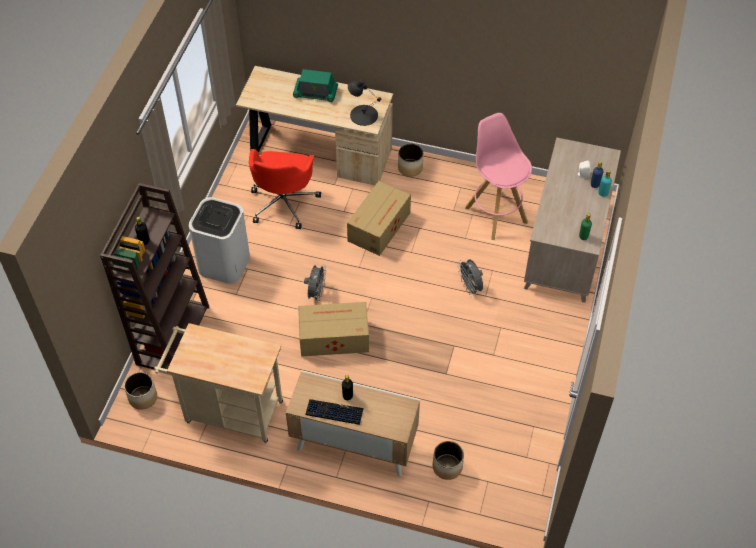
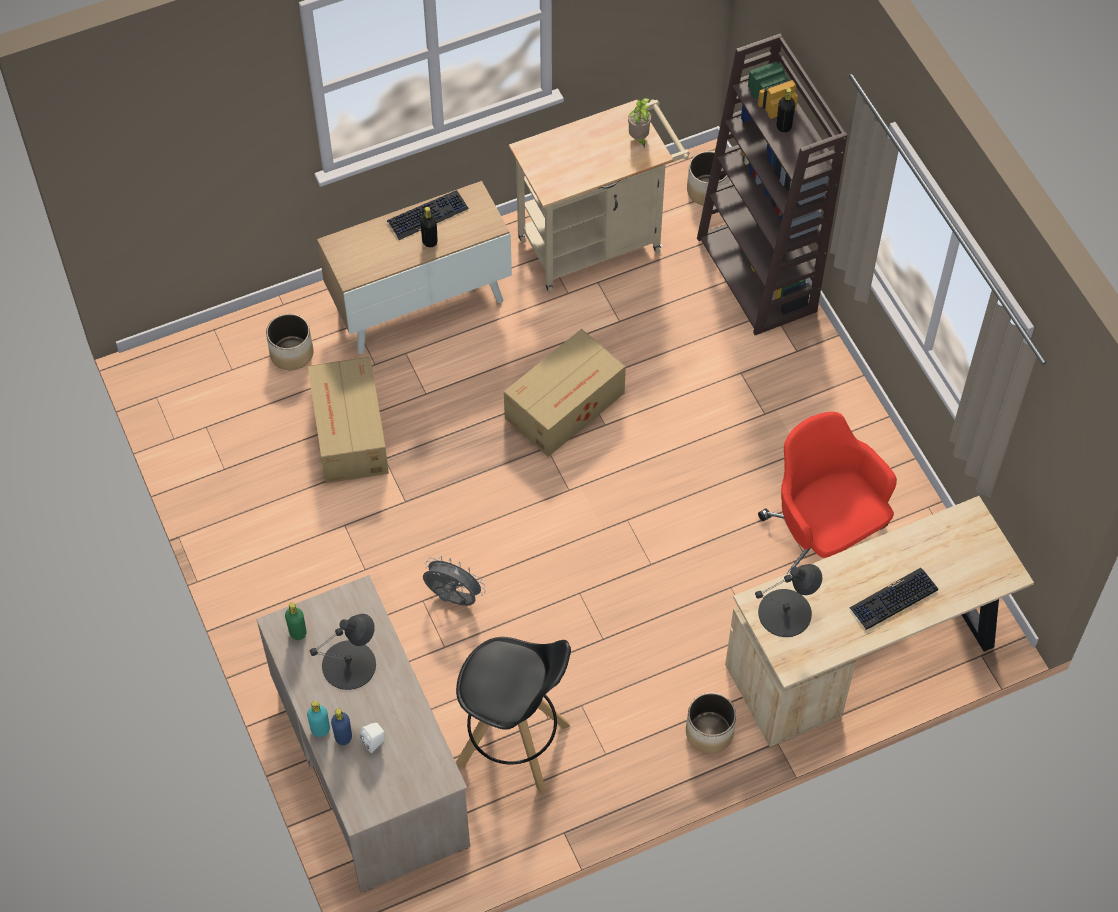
camera: 140 degrees right, 5 degrees up
(192, 346) = (639, 138): none -> potted plant
(224, 263) = (801, 399): white trash can -> none
(315, 93) = (893, 599): radio -> keyboard
(316, 293) = (644, 445): grey fan -> none
(380, 226) = (658, 601): cardboard box -> cardboard box (349, 434)
(495, 214) = (515, 745): pink stool -> black stool
(569, 209) = (350, 665): none -> black table lamp

